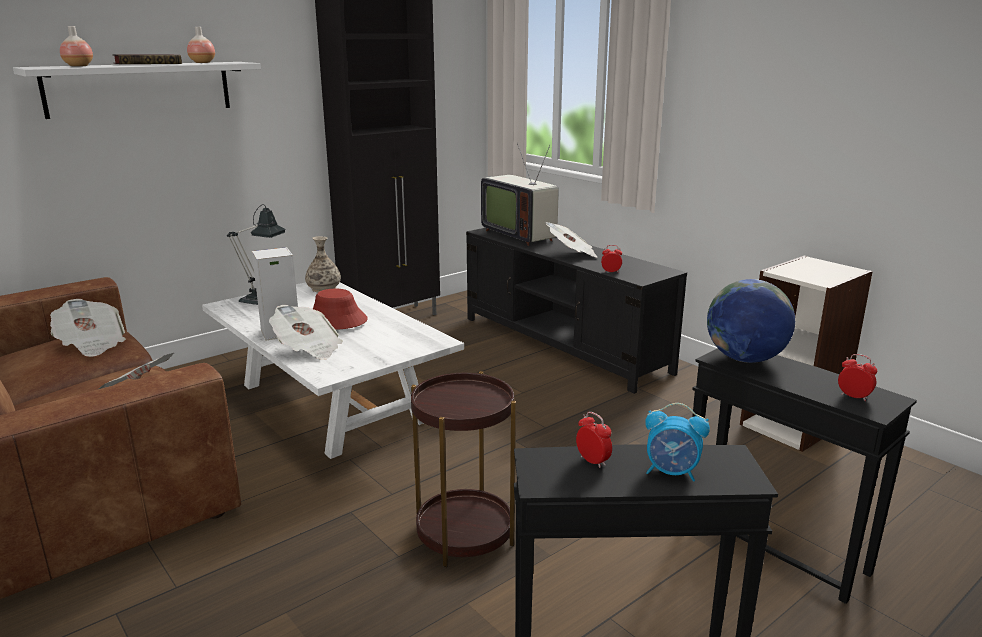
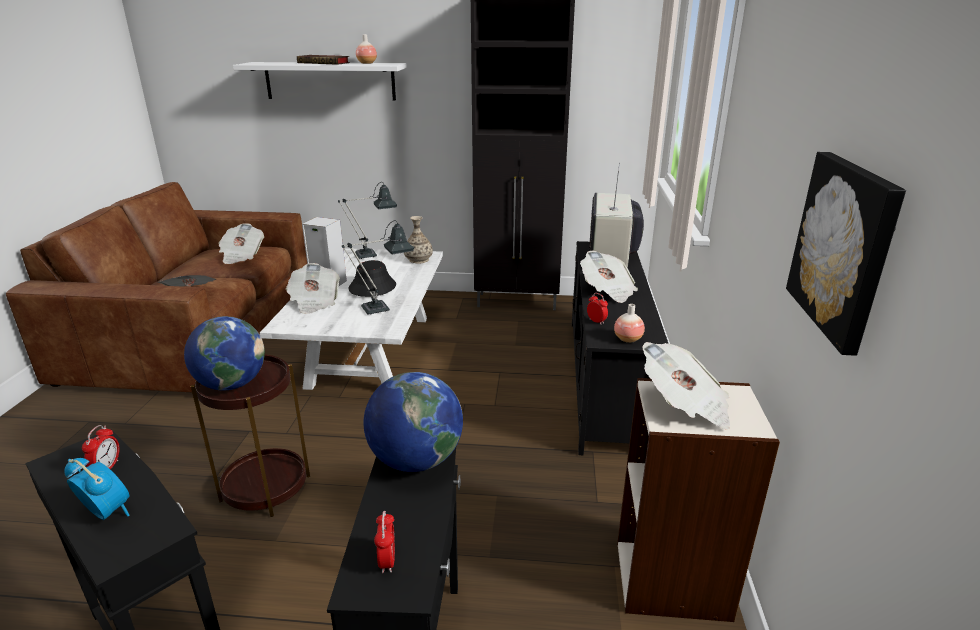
camera: 45 degrees right, 5 degrees up
(78, 66) = (277, 63): vase -> vase (628, 339)
(336, 320) = (372, 287): red hat -> black hat
(389, 330) = (382, 308): none -> table lamp
(458, 407) = (231, 384): none -> globe
(672, 473) = (107, 512): alarm clock -> alarm clock turned 150 degrees clockwise
(810, 272) = (685, 406): none -> newspaper
(906, 130) = (845, 248): none -> picture

